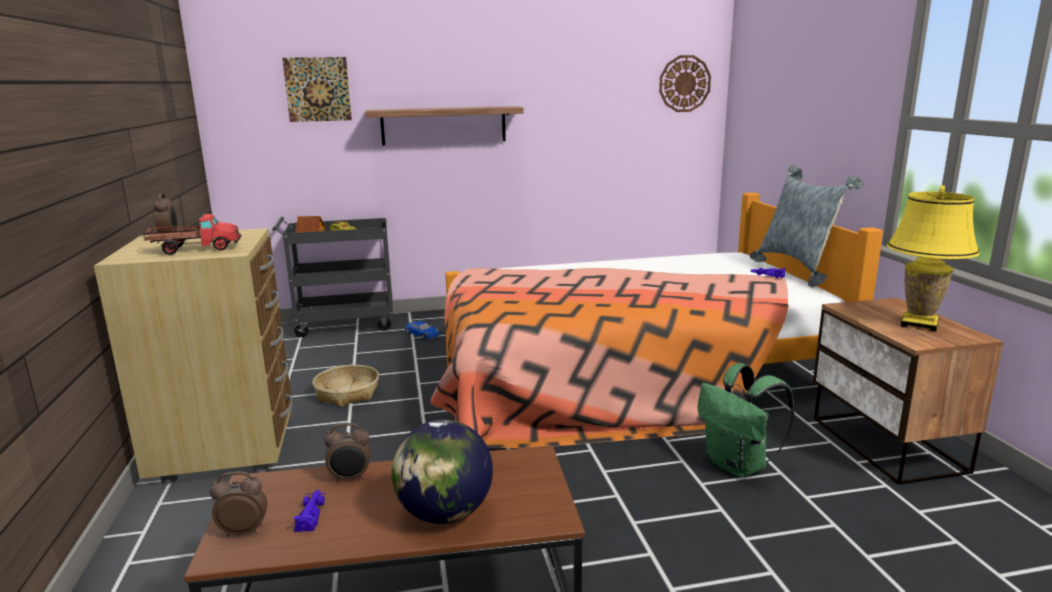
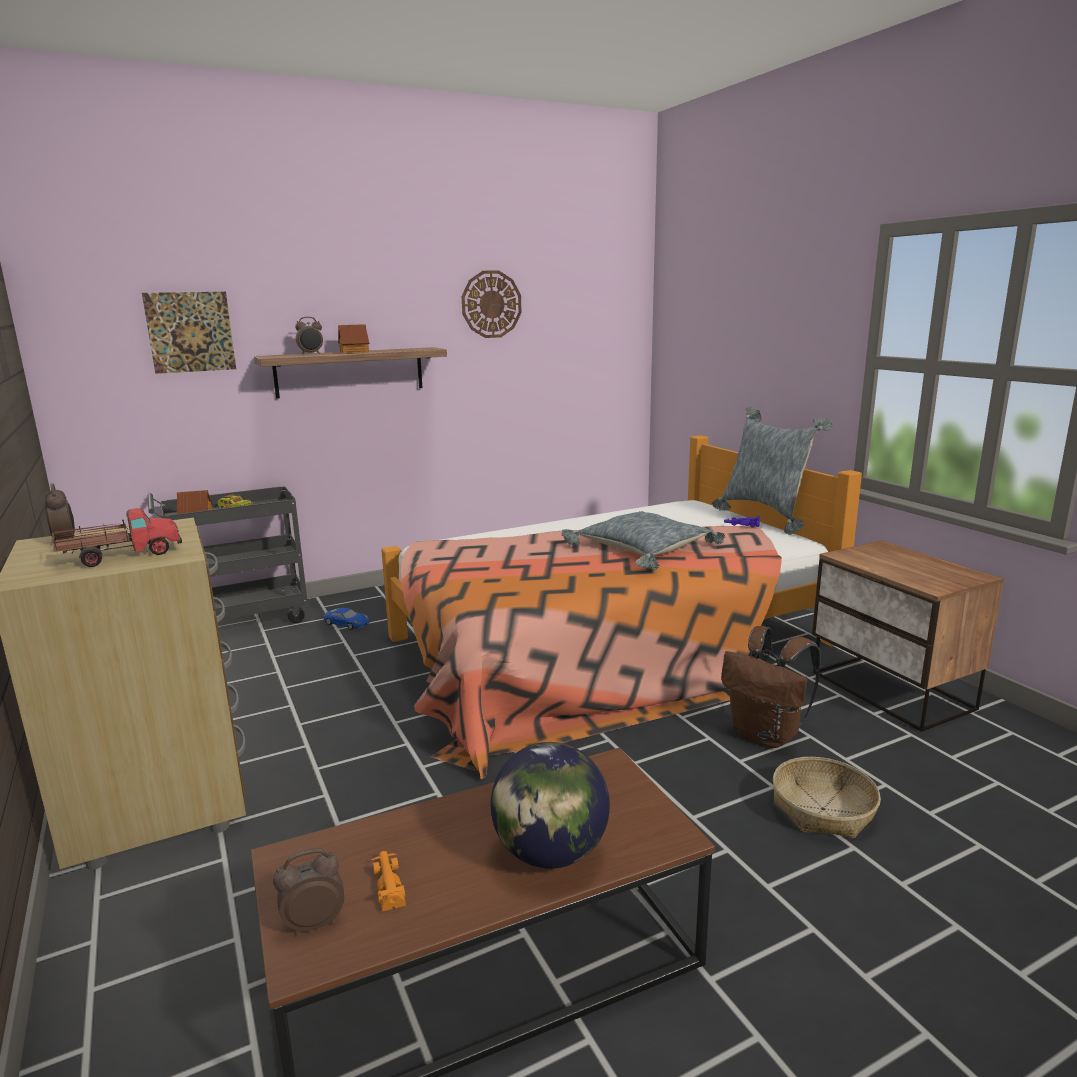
camera: 15 degrees left, 0 degrees up
(311, 514) = (388, 883): purple toy car -> orange toy car
(347, 393) = (287, 710): basket -> basket (822, 809)
(350, 478) = (410, 827): alarm clock -> alarm clock (311, 354)
(446, 108) = (354, 352): none -> toy house
(661, 285) = (642, 545): none -> pillow
(684, 83) = (610, 319): wall clock -> wall clock (491, 304)
(738, 466) = (767, 735): green backpack -> brown backpack
(919, 324) = (921, 567): yellow table lamp -> none

